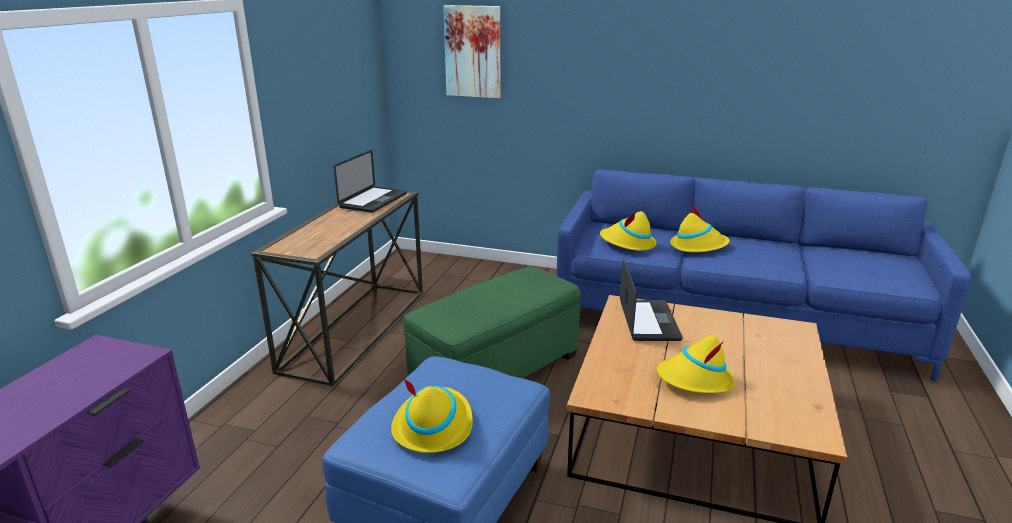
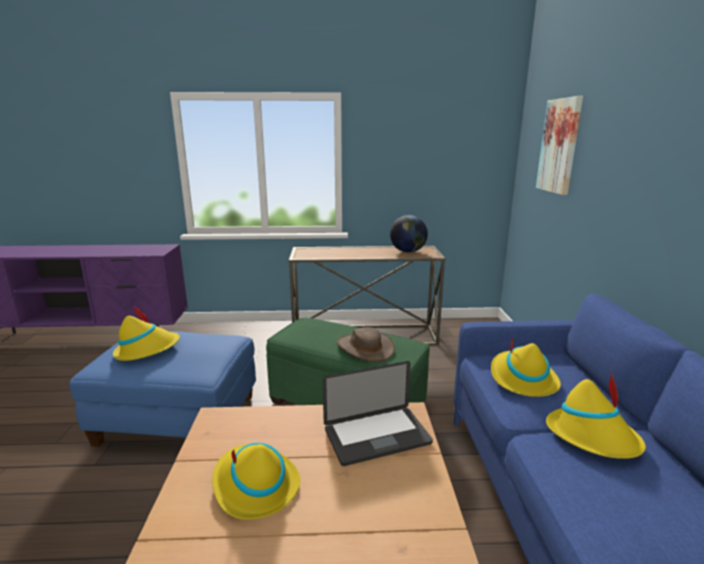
camera: 70 degrees right, 5 degrees down
(373, 201) = (408, 251): laptop -> globe
(521, 292) = (365, 347): none -> brown hat

